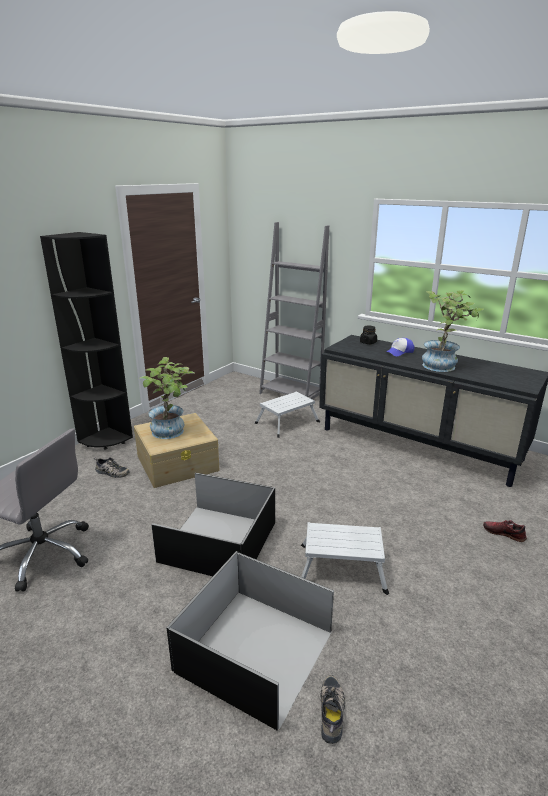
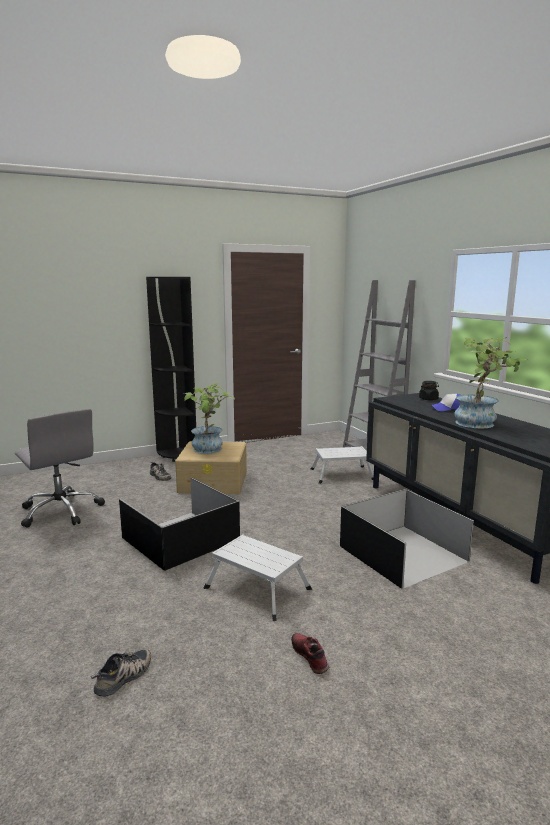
camera: 30 degrees right, 10 degrees down
(254, 652) = (117, 615): black storage box -> black storage box (401, 554)
(504, 533) = (468, 619): shoe -> shoe (310, 657)

